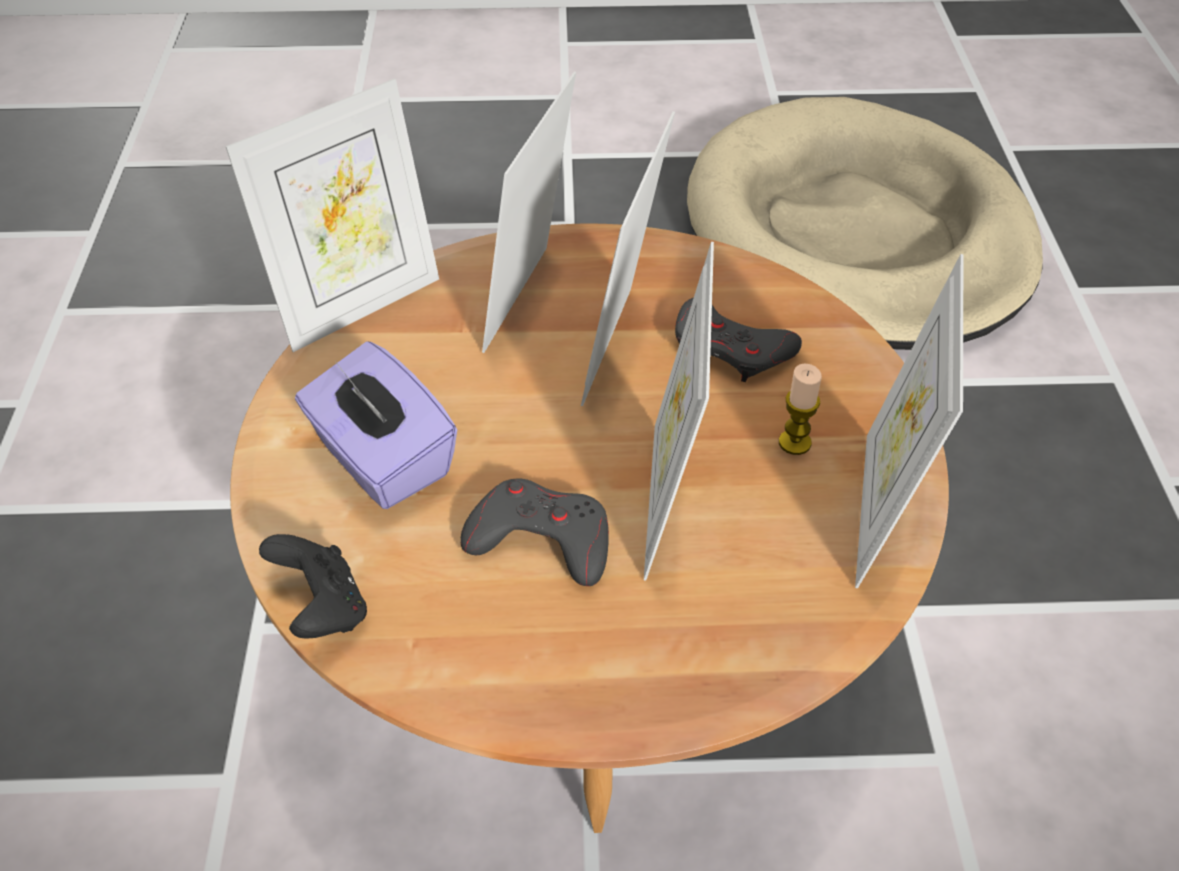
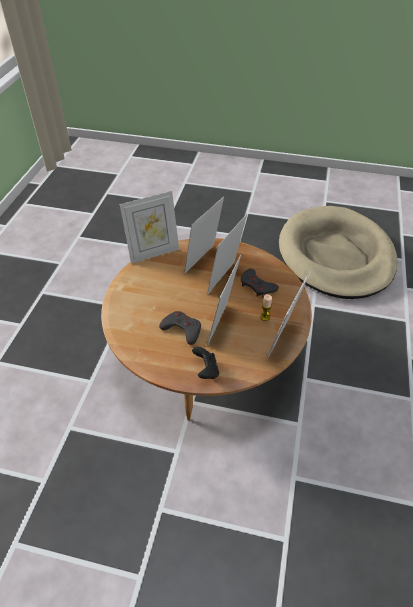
camera: 15 degrees right, 0 degrees up
(323, 609) = (118, 335): black game controller -> black game controller (206, 370)
(381, 460) = (146, 298): purple tissue box -> none

